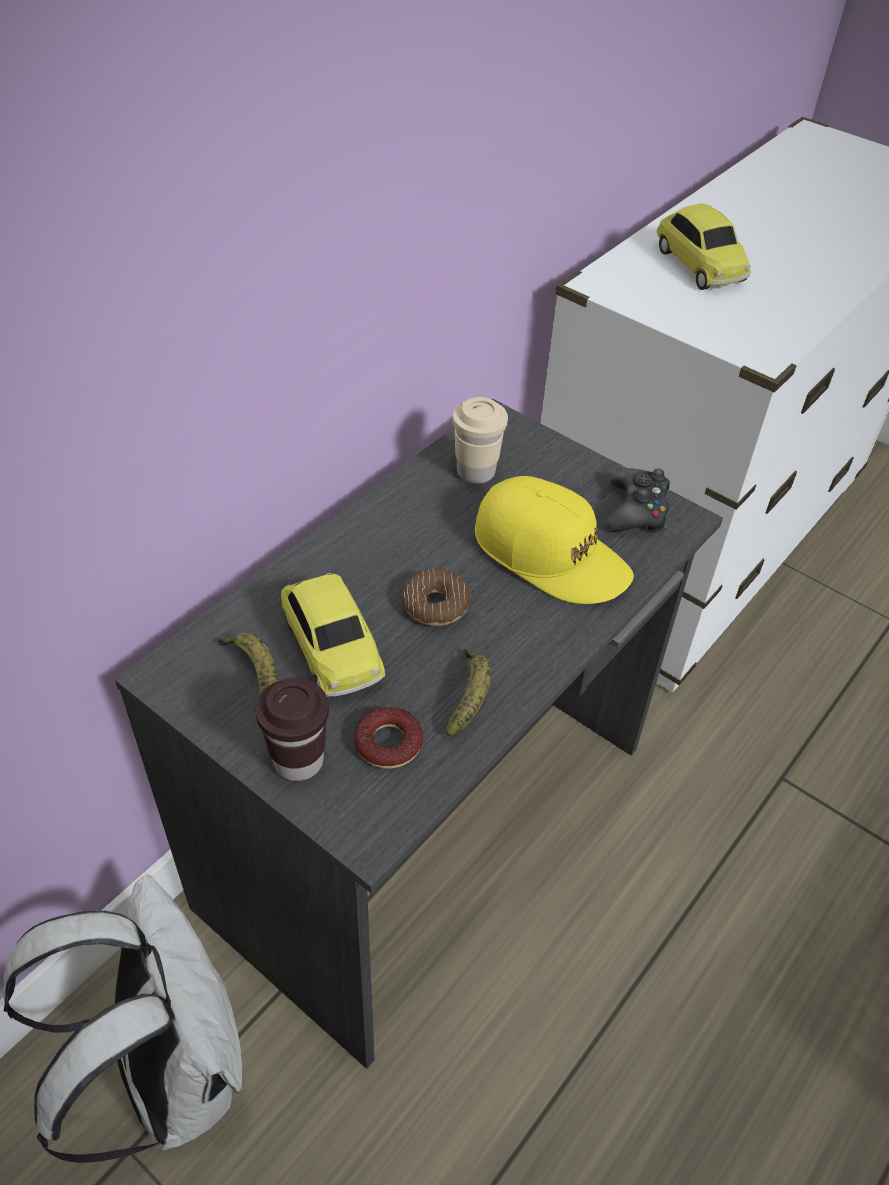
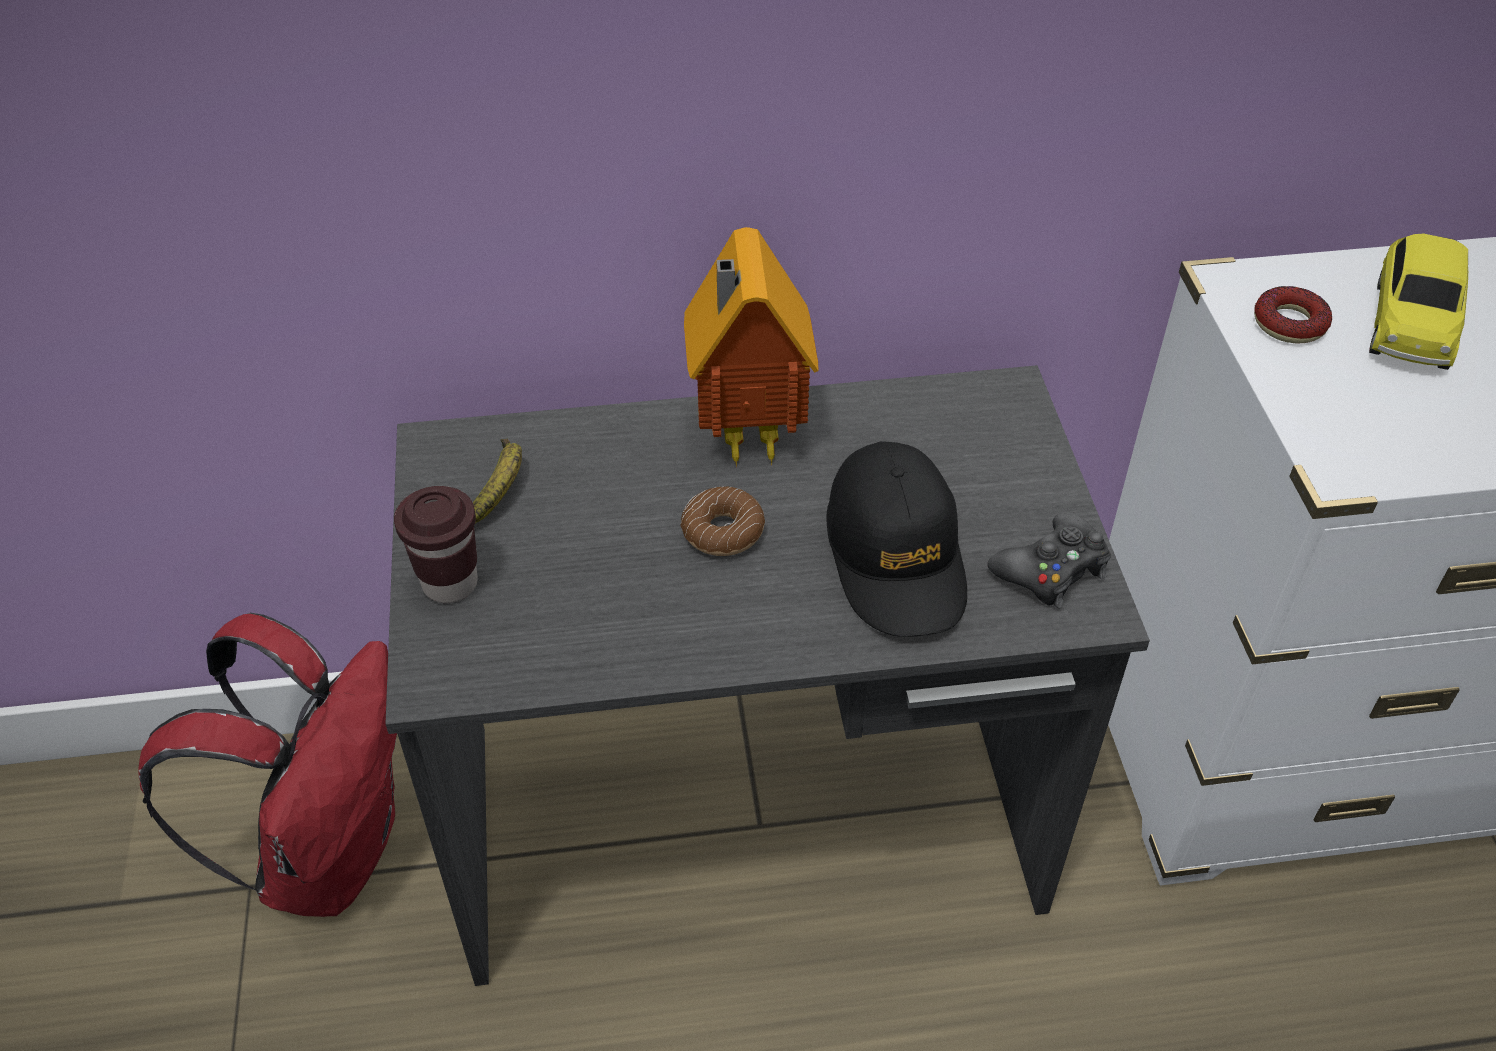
camera: 45 degrees right, 0 degrees up
(166, 1072) = (329, 850): white backpack -> red backpack
(331, 646) = (588, 507): toy car -> none
(376, 538) = (744, 436): none -> toy house
(388, 743) = (535, 621): donut -> donut (1289, 323)
(469, 697) = (651, 632): banana -> none
(476, 472) = (922, 429): beige cup -> none
(551, 554) = (897, 556): yellow cap -> black cap

